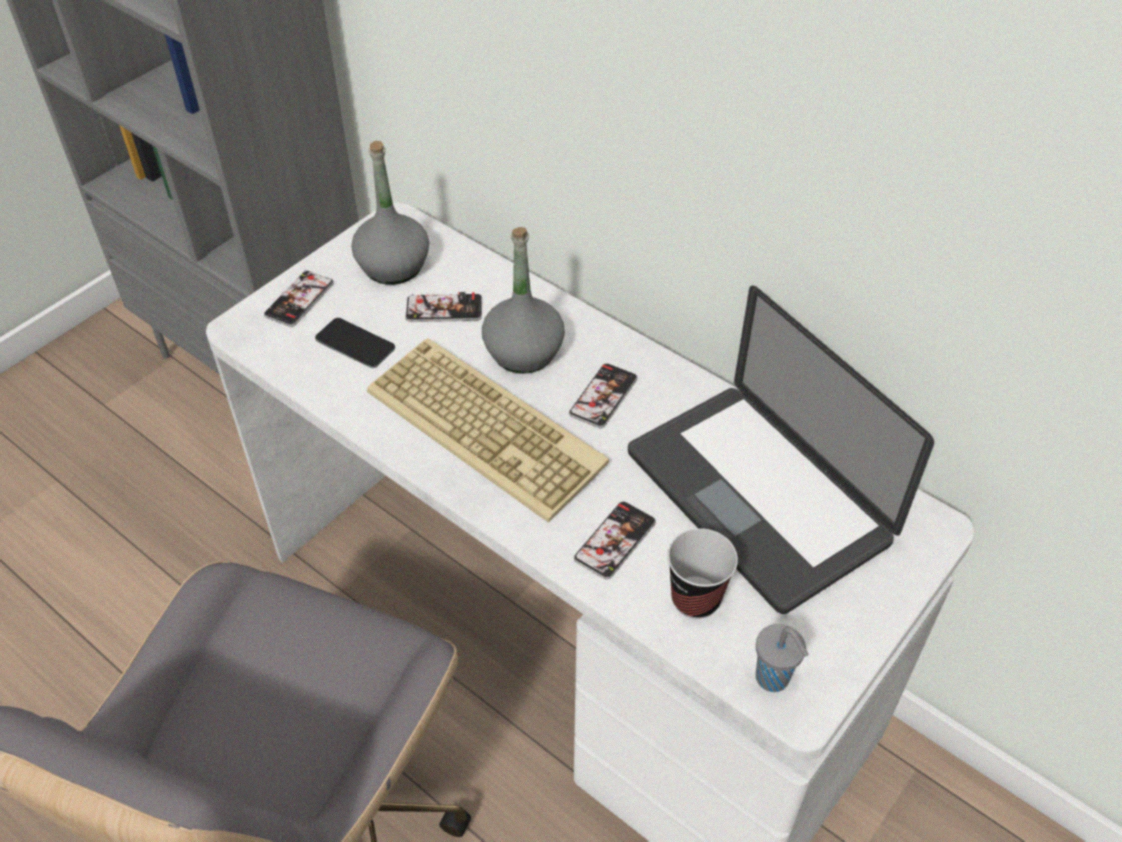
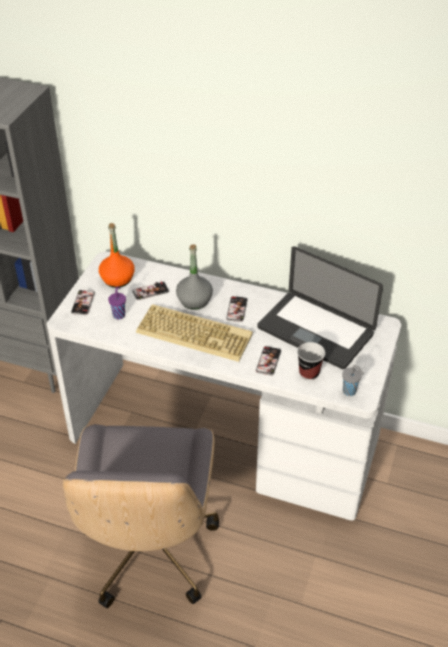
camera: 20 degrees left, 5 degrees down
(355, 343) = (119, 315): phone -> purple cup
(393, 266) = (117, 279): grey bottle -> orange bottle

